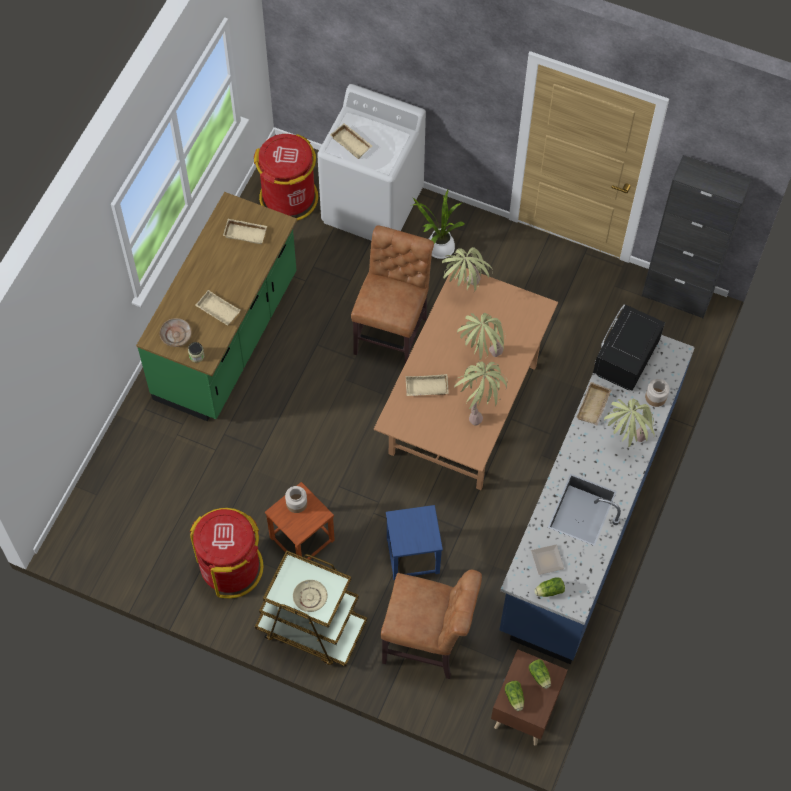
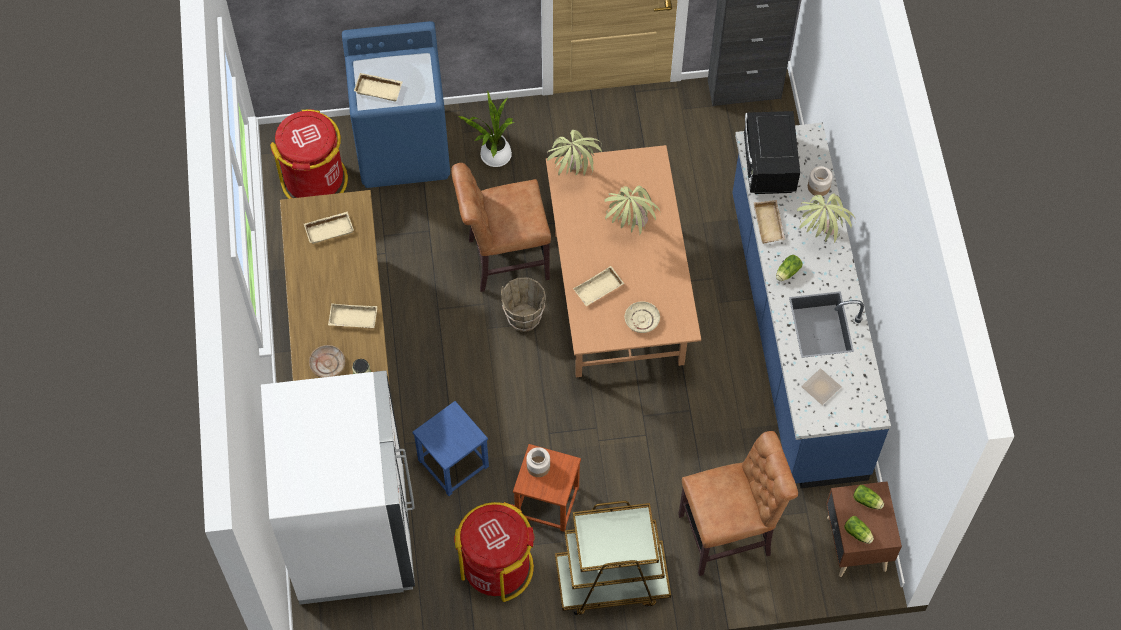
camera: 30 degrees left, 0 degrees up
(140, 482) = (353, 535): none -> white fridge
(310, 597) = (623, 544): beige plate -> beige plate (641, 320)
(373, 206) = (403, 147): white washing machine -> blue washing machine
(378, 386) = (524, 318): none -> brown bucket
(392, 332) = (503, 259): brown chair -> brown chair turned 90 degrees counterclockwise
(412, 556) = (662, 460): blue stool -> blue stool (453, 464)
(479, 406) = (658, 280): potted plant -> none
(548, 591) = (840, 415): lettuce -> lettuce (787, 273)

